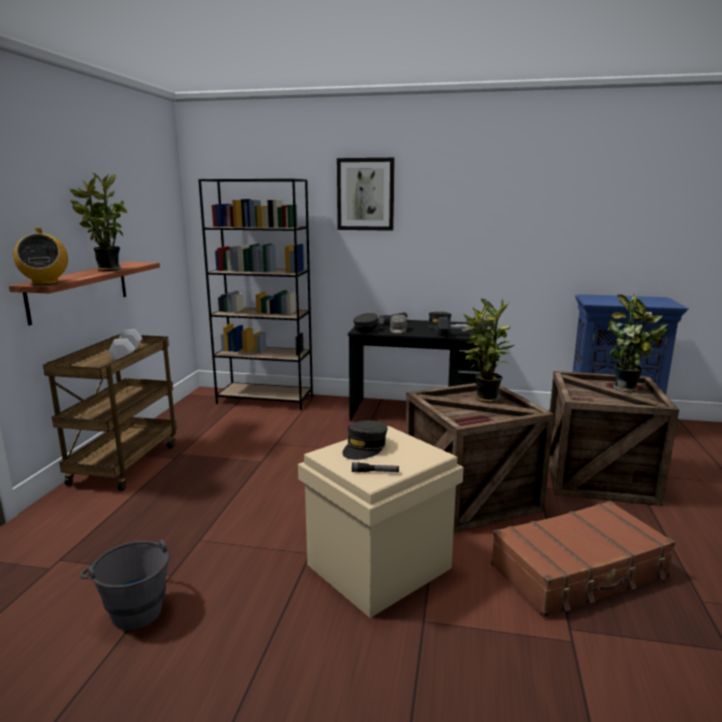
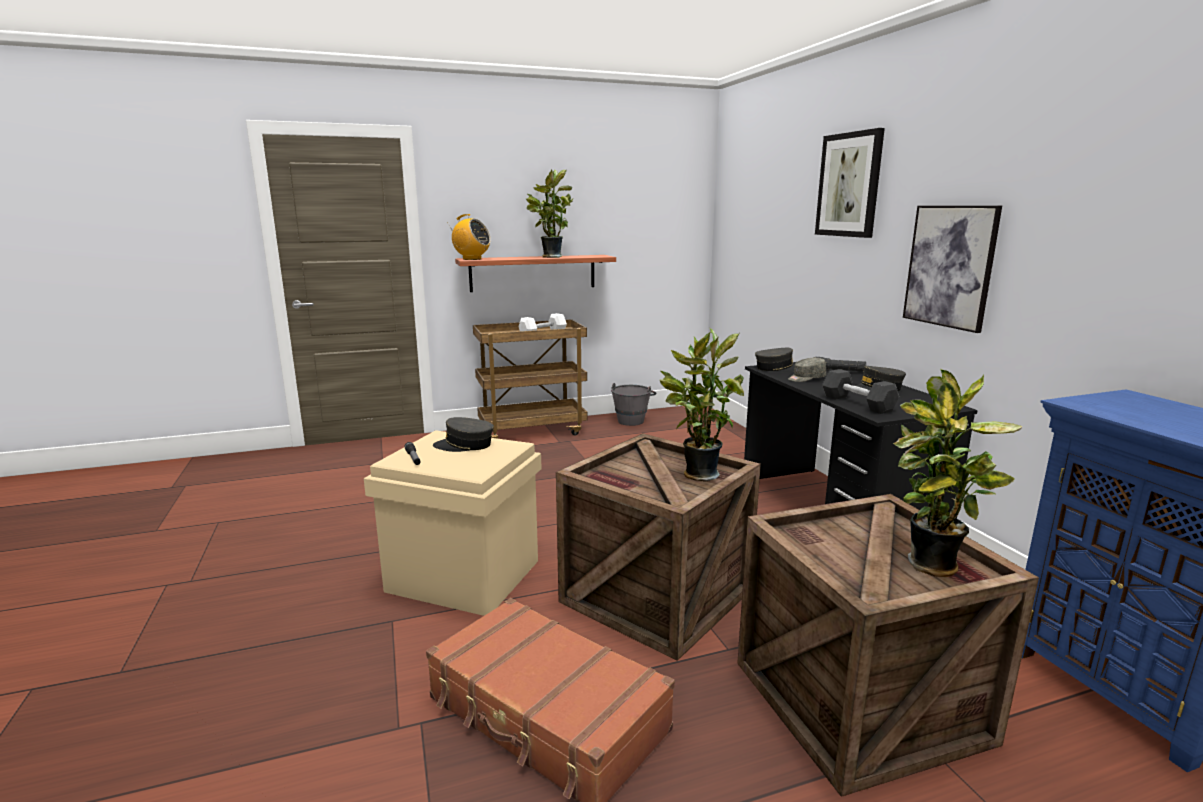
camera: 60 degrees right, 0 degrees up
(45, 283) = (471, 259): radio -> radio turned 105 degrees counterclockwise
(133, 607) = (354, 500): grey bucket -> grey bucket (632, 419)
(266, 399) = (724, 433): beige bookcase -> none
(461, 245) = (950, 266): none -> picture

